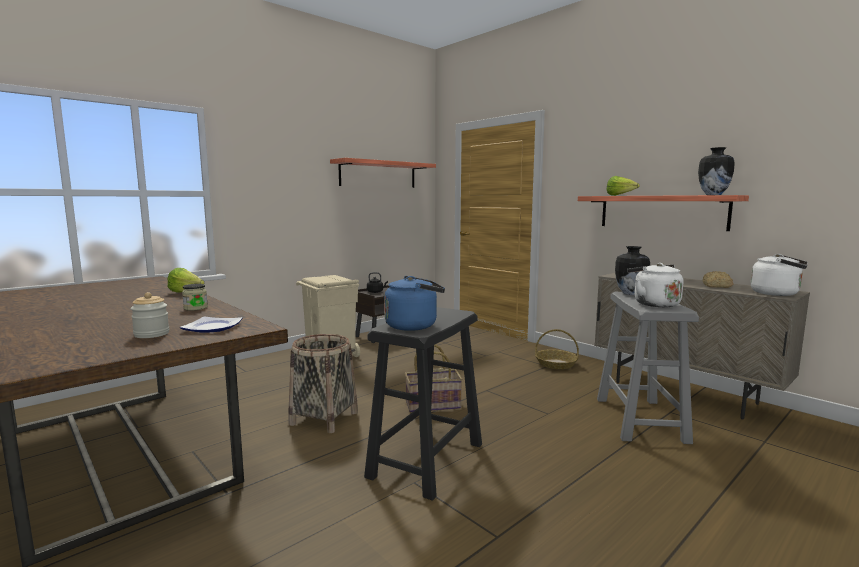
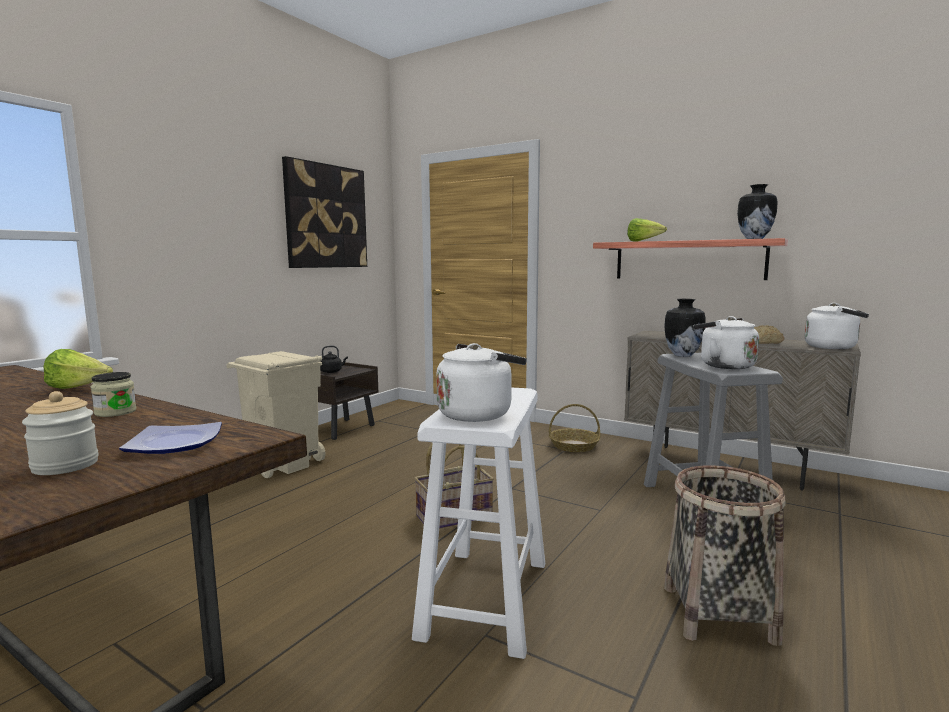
camera: 15 degrees left, 0 degrees up
(324, 418) = (311, 556): basket -> basket (718, 614)
(378, 174) = (326, 216): shelf -> picture
(414, 325) = (478, 414): blue kettle -> white kettle
(426, 460) = (485, 598): black stool -> white stool

